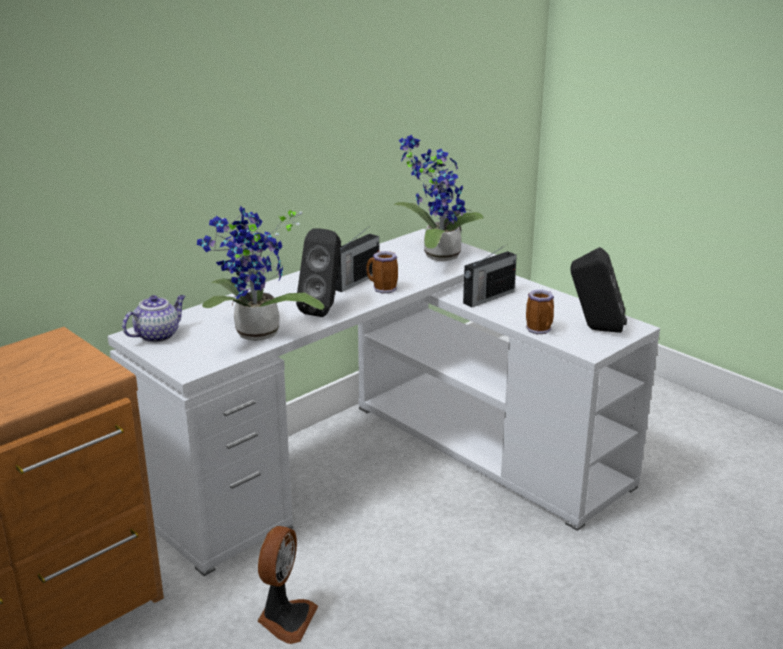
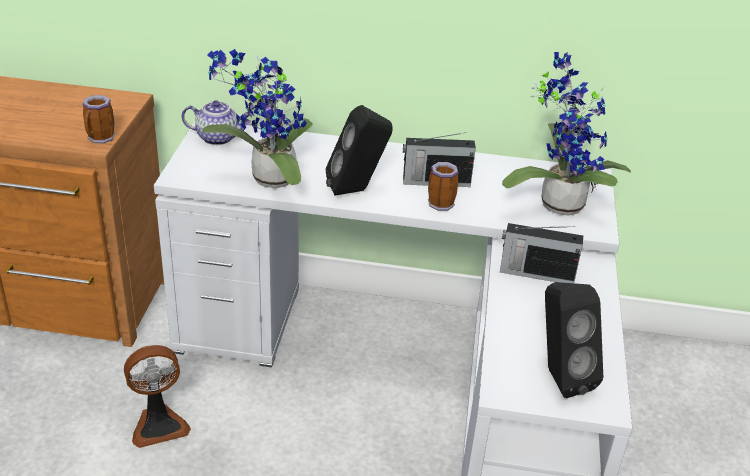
camera: 50 degrees right, 10 degrees up
(541, 330) = (507, 337): mug -> mug (100, 139)

